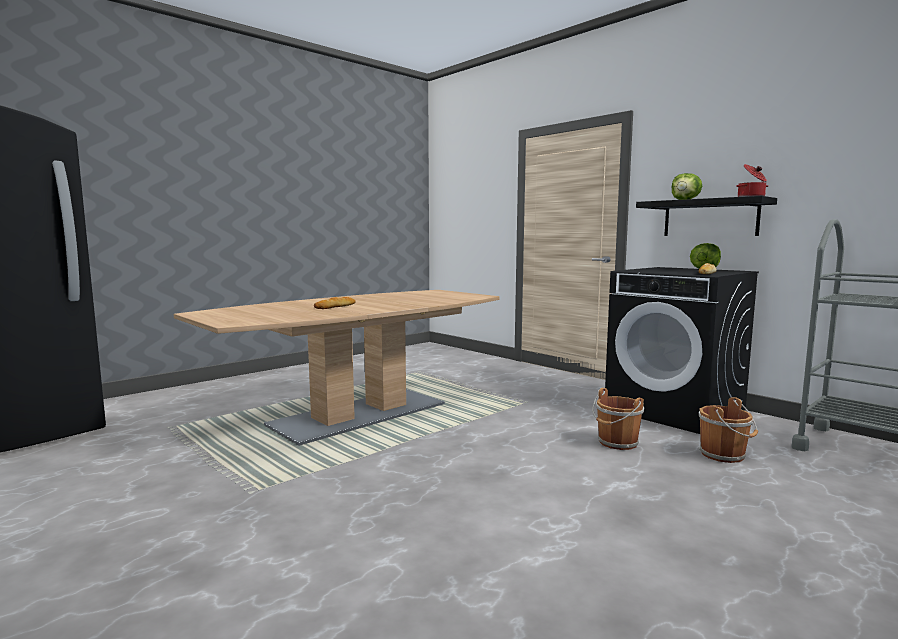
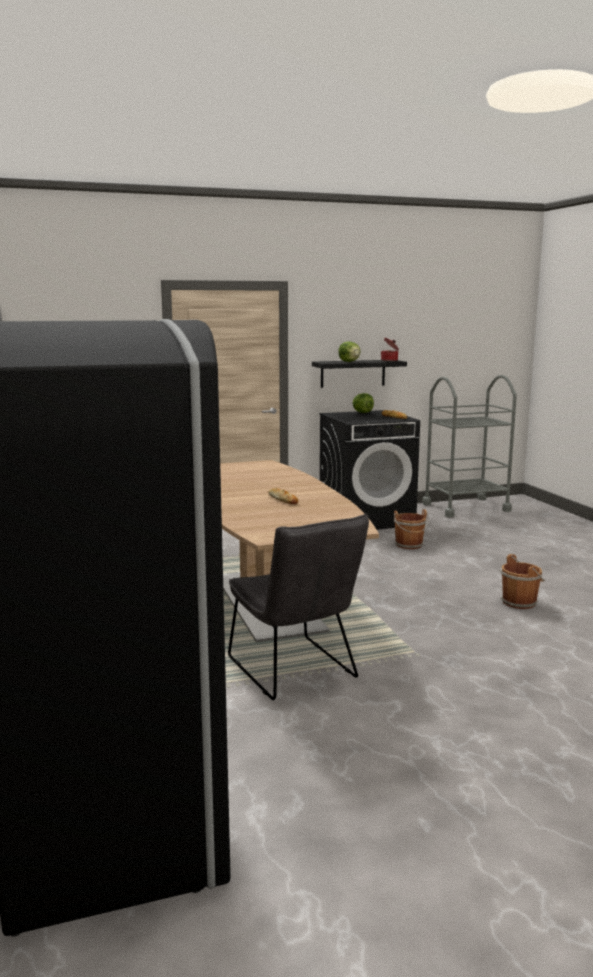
camera: 65 degrees left, 5 degrees up
(203, 448) = (295, 671): none -> grey chair
(724, 455) = (446, 530): brown bucket -> brown bucket (520, 602)

